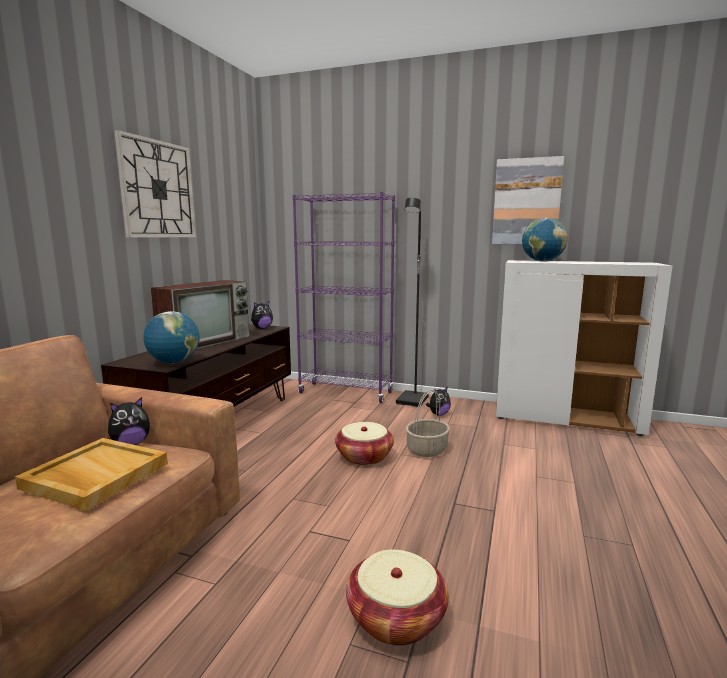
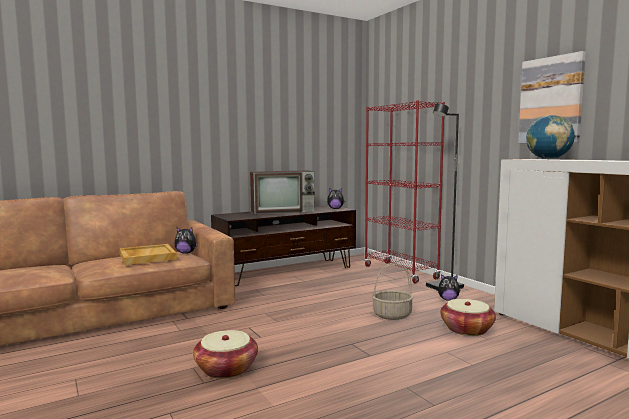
camera: 40 degrees right, 5 degrees down
(158, 189) = (265, 110): wall clock -> none
(174, 362) = (241, 217): globe -> none
(346, 393) = (400, 272): purple bookcase -> red bookcase
(364, 457) = (341, 307): basket -> basket (467, 329)

